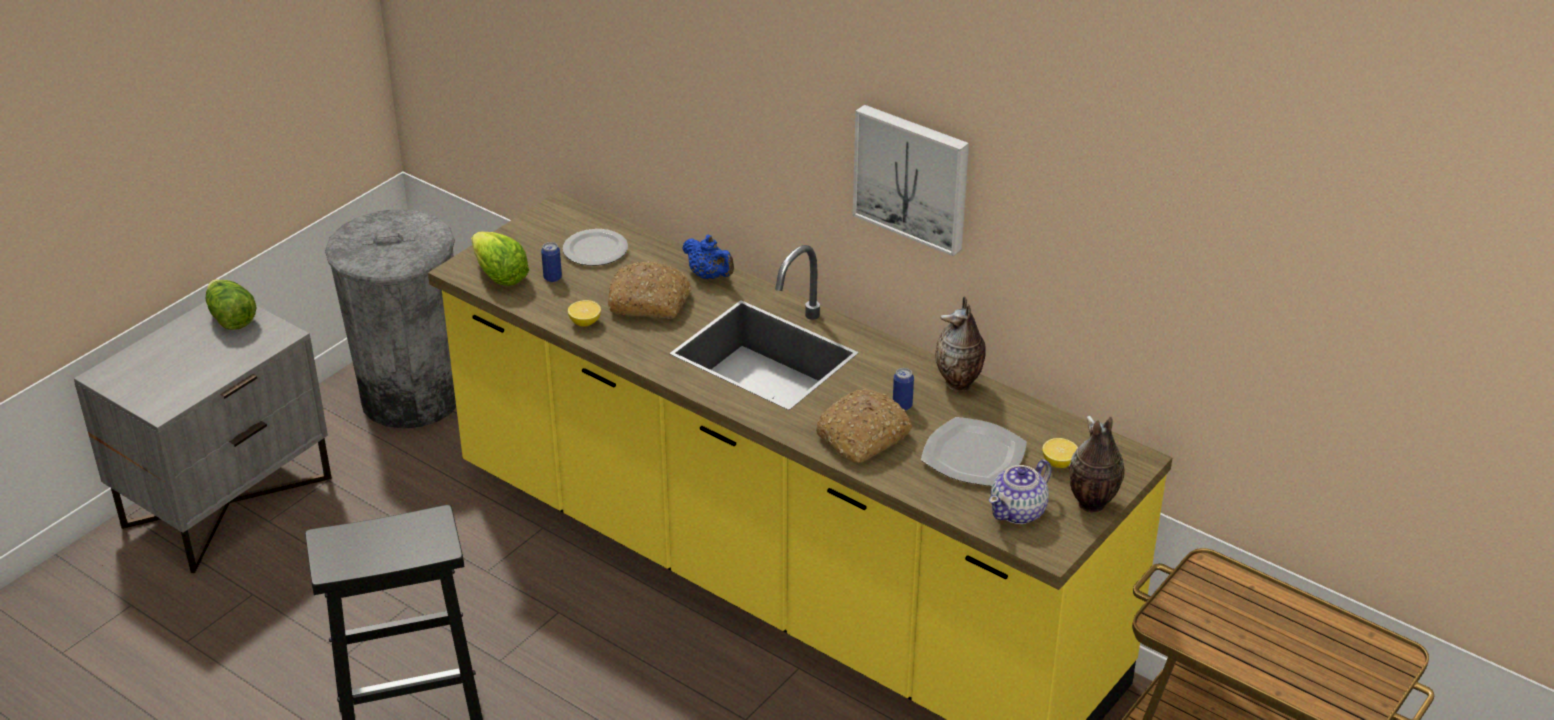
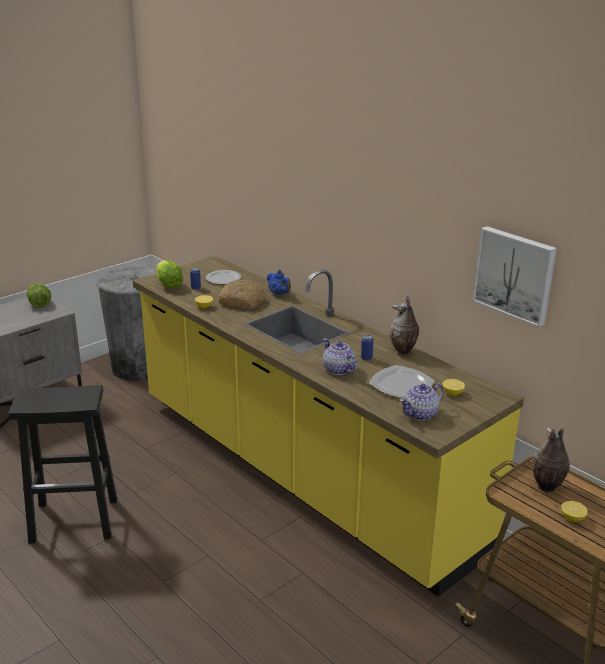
camera: 10 degrees right, 10 degrees down
(862, 437) = (338, 370): bread -> teapot
(913, 177) = (385, 227): picture -> picture (515, 274)
(1091, 504) = (467, 415): vase -> vase (546, 487)
(1268, 655) = (572, 518): none -> lemon

